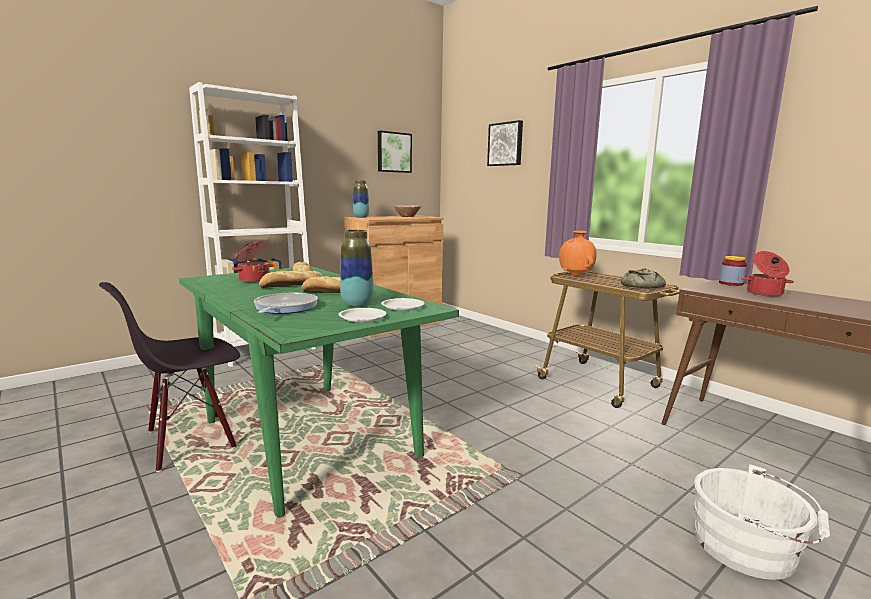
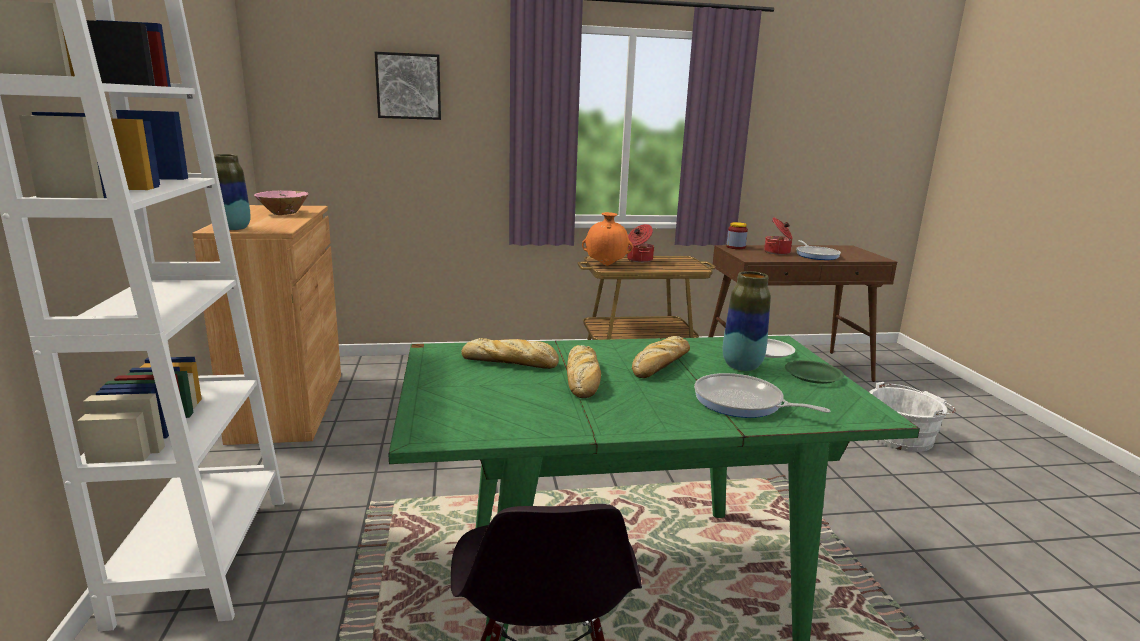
camera: 60 degrees left, 5 degrees up
(254, 279) = (501, 395): cooking pot -> cooking pot (639, 260)
(362, 318) = (812, 375): white plate -> green plate
(393, 152) = (210, 89): picture -> none
(641, 286) = (682, 264): bread -> none
(811, 303) = (816, 255): none -> frying pan

